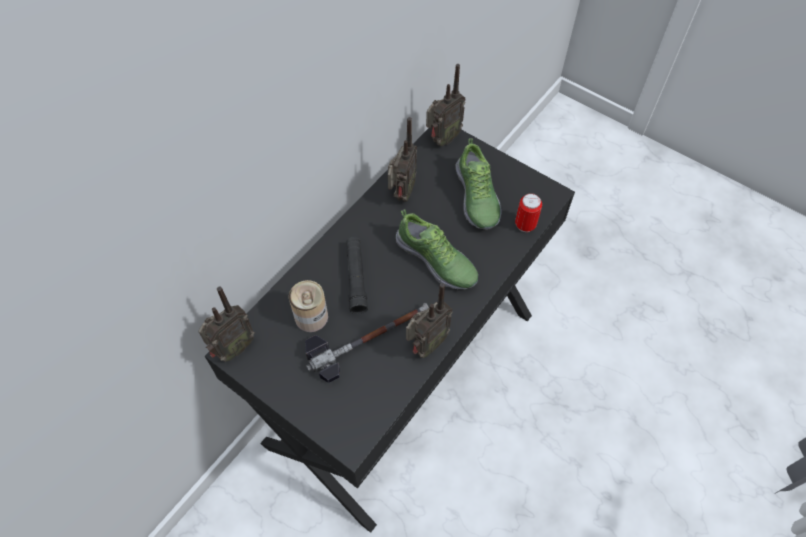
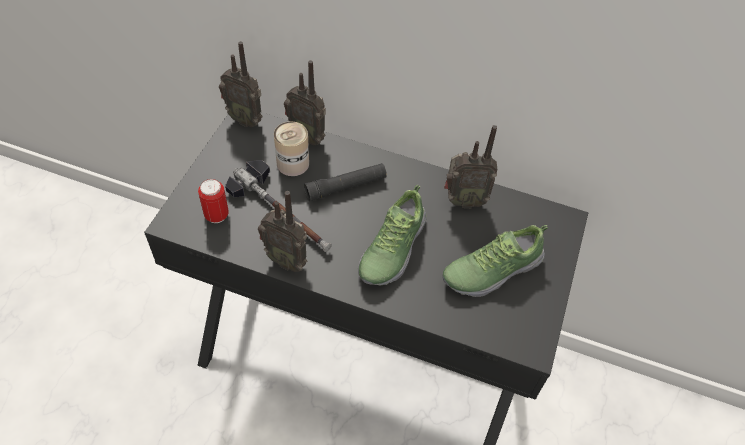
camera: 70 degrees right, 5 degrees down
(442, 139) = (556, 221): radio -> radio (308, 136)
(525, 225) = (473, 326): can -> can (216, 215)

